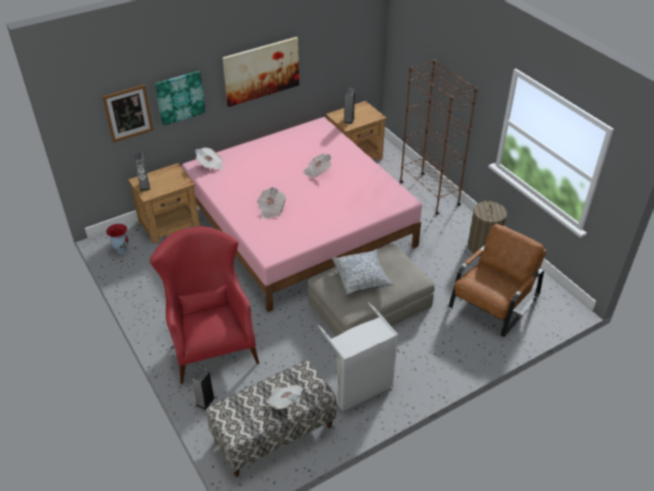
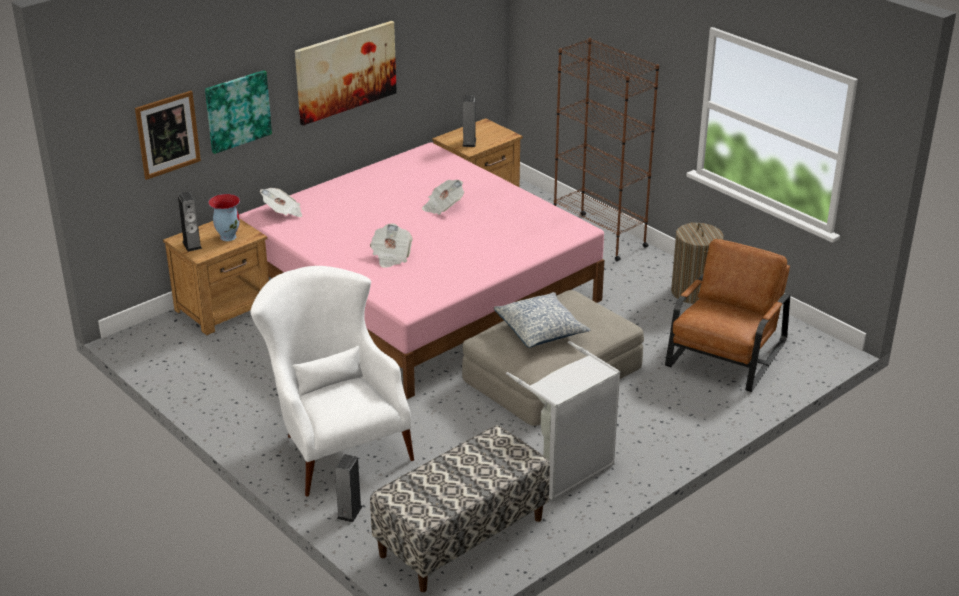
camera: 10 degrees left, 10 degrees down
(121, 250) = (160, 347): vase -> vase (228, 237)
(211, 340) = (334, 441): red armchair -> white armchair
(284, 401) = (480, 474): newspaper -> none

